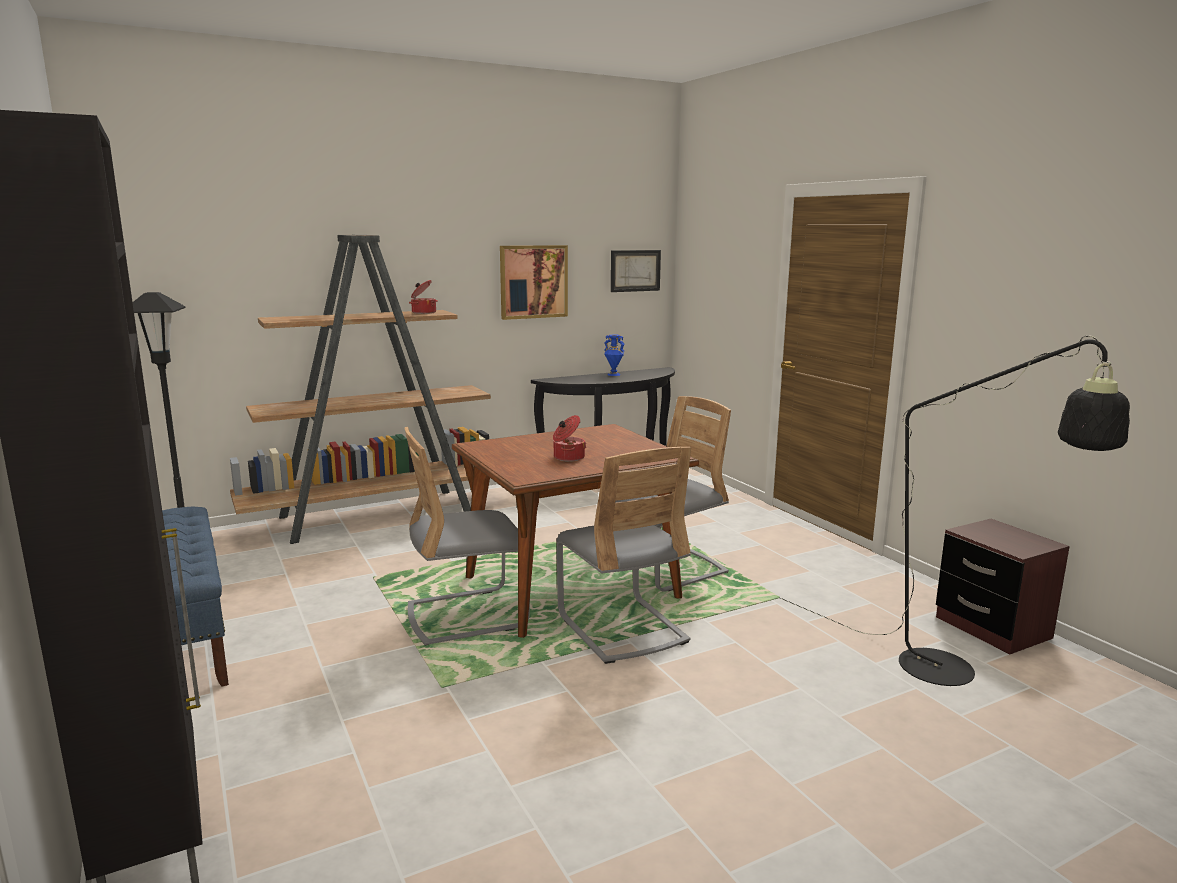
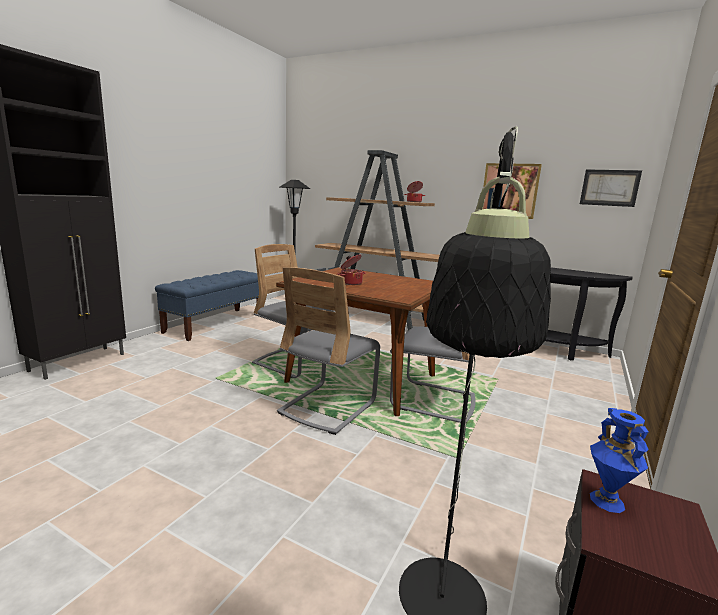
camera: 55 degrees right, 0 degrees up
(613, 374) = (560, 269): blue vase -> blue vase (606, 501)

